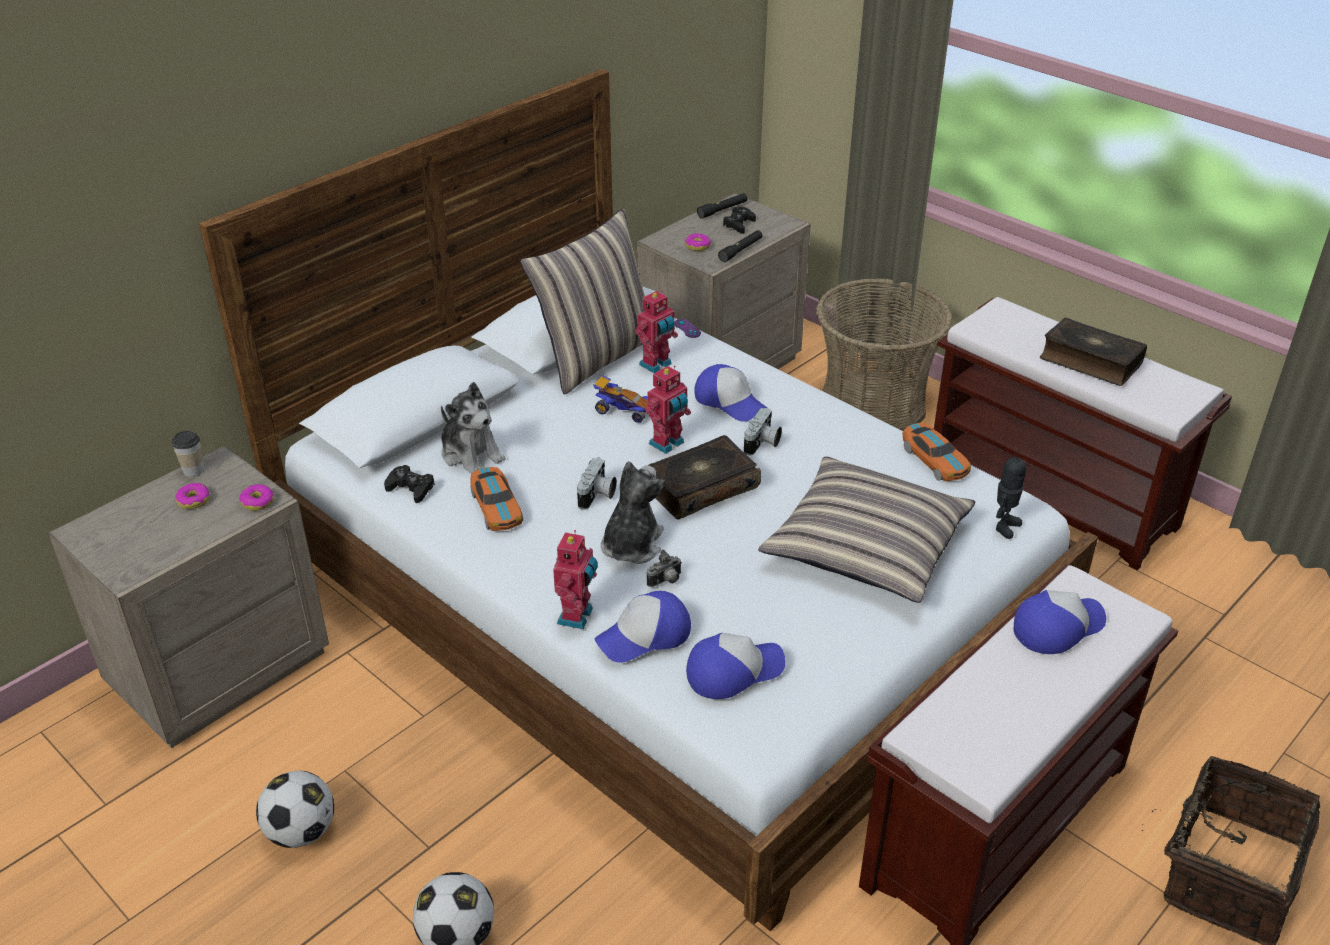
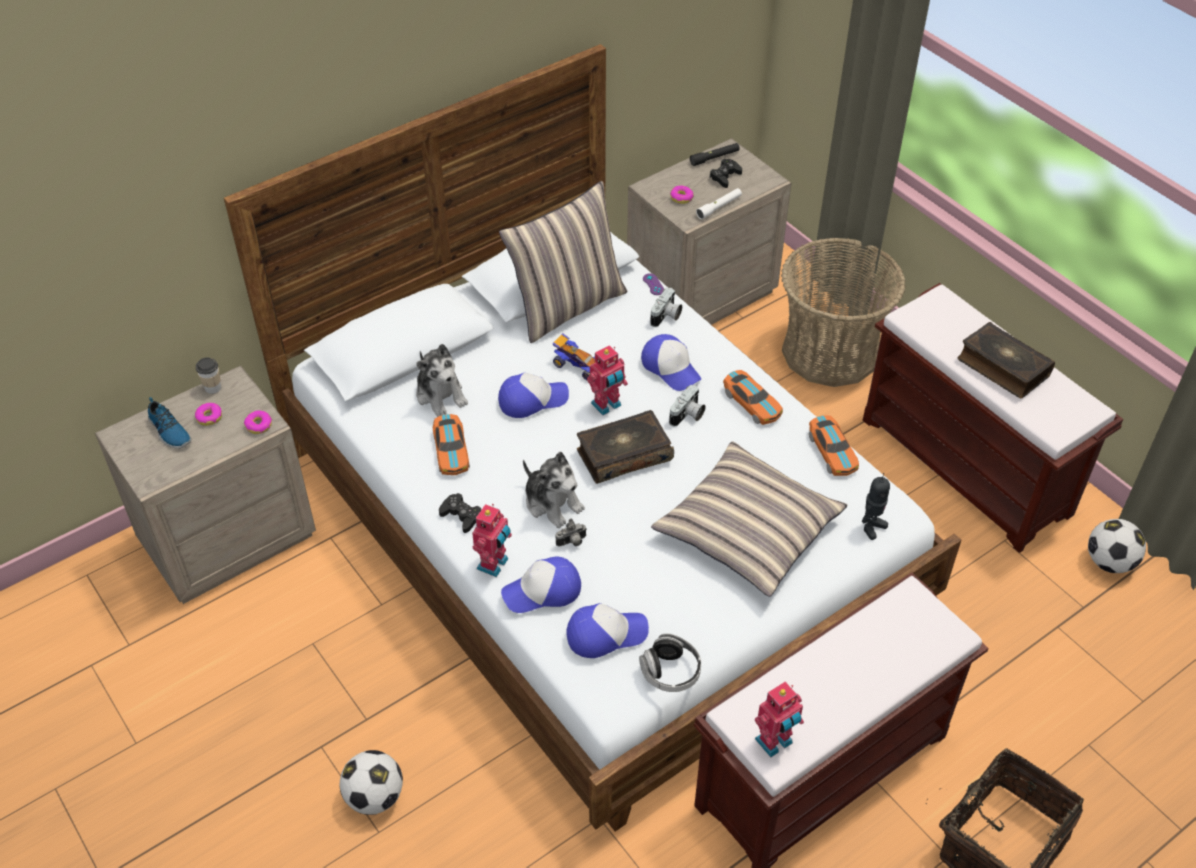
camera: 10 degrees right, 10 degrees up
(144, 520) = (169, 431): none -> shoe
(301, 832) = (271, 691): football -> football (1109, 562)
(411, 488) = (385, 423): black game controller -> black game controller (461, 516)
(597, 495) = (536, 450): camera -> camera (666, 316)
(631, 545) = (552, 503): plush toy -> plush toy turned 105 degrees clockwise
(656, 365) = (617, 321): toy robot -> toy robot (775, 743)
(741, 250) = (719, 207): black flashlight -> white flashlight
(823, 702) = (670, 672): none -> headphones
(830, 424) = (752, 403): none -> toy car
(1057, 627) = (880, 634): cap -> cap (532, 400)

